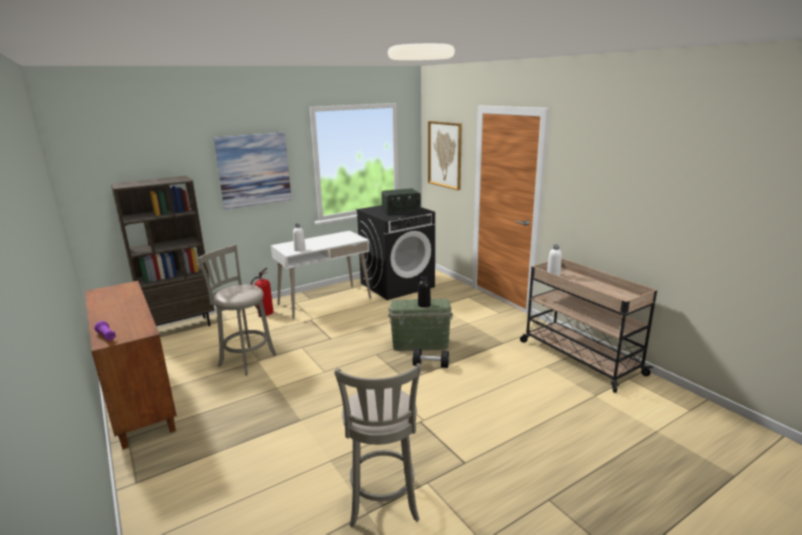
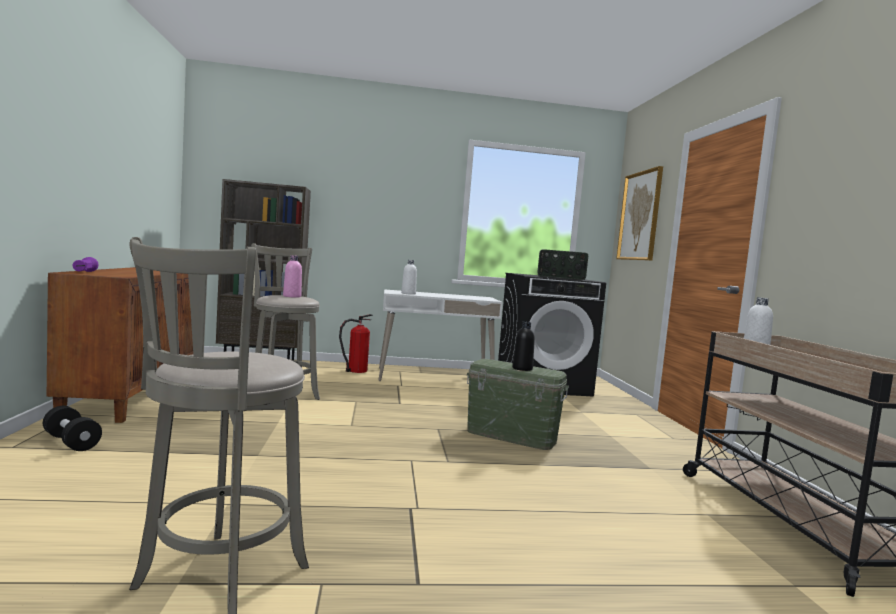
camera: 25 degrees right, 15 degrees down
(240, 290) = (292, 296): none -> pink bottle
(254, 170) = (387, 200): picture -> none
(431, 365) = (502, 458): black dumbbell -> black dumbbell (71, 442)

